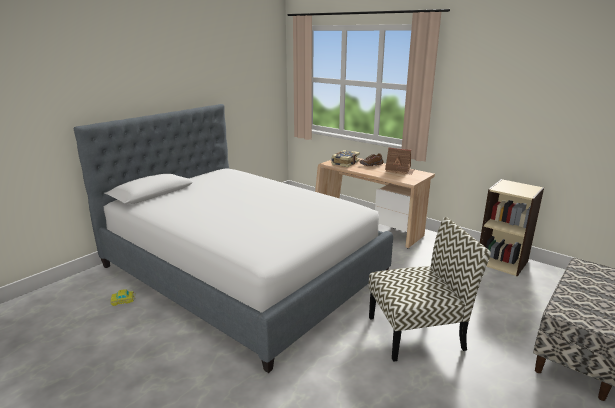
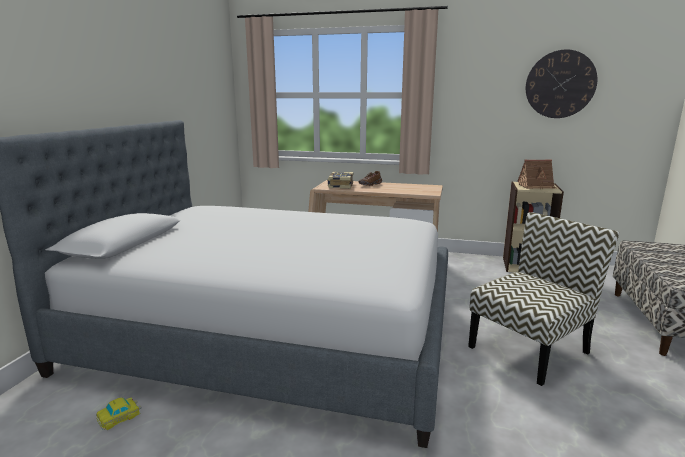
camera: 25 degrees left, 5 degrees down
(399, 170) = (406, 186): toy house -> toy house (536, 186)
(558, 89) = (560, 84): none -> wall clock

